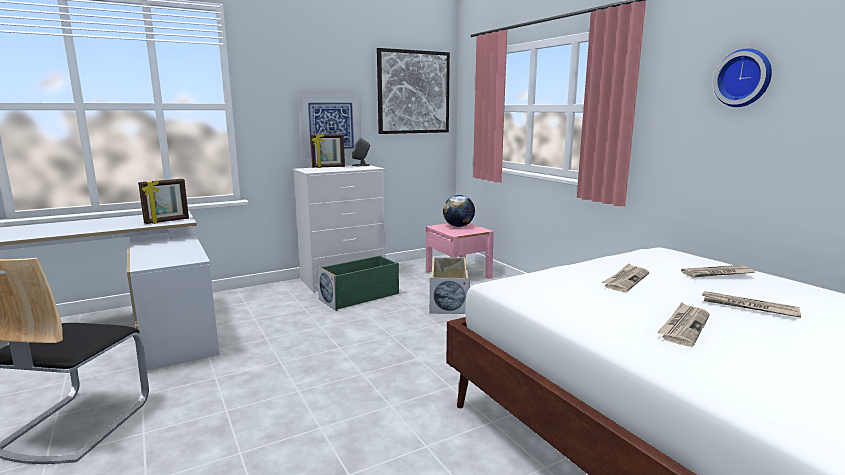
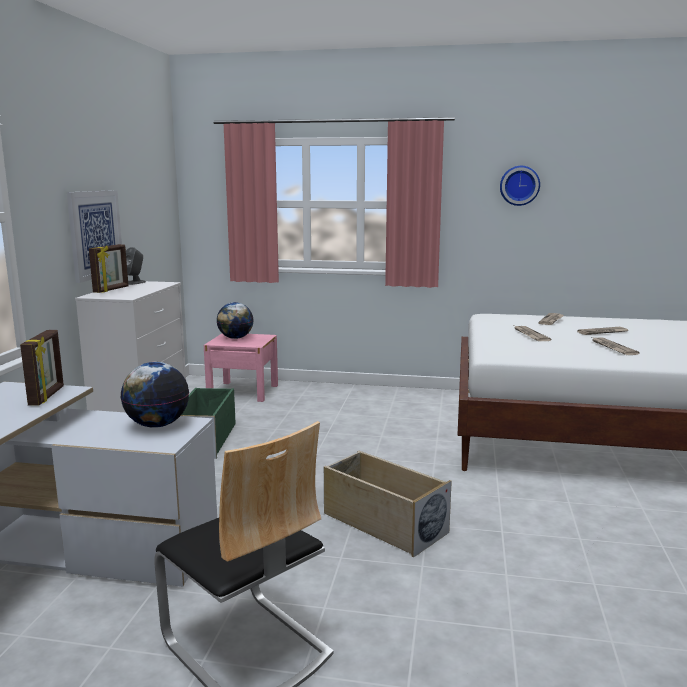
camera: 50 degrees left, 0 degrees up
(181, 255) = (157, 425): none -> globe
(413, 92) = (151, 186): picture -> none
(448, 299) = (287, 412): beige storage box -> beige storage box (383, 523)

